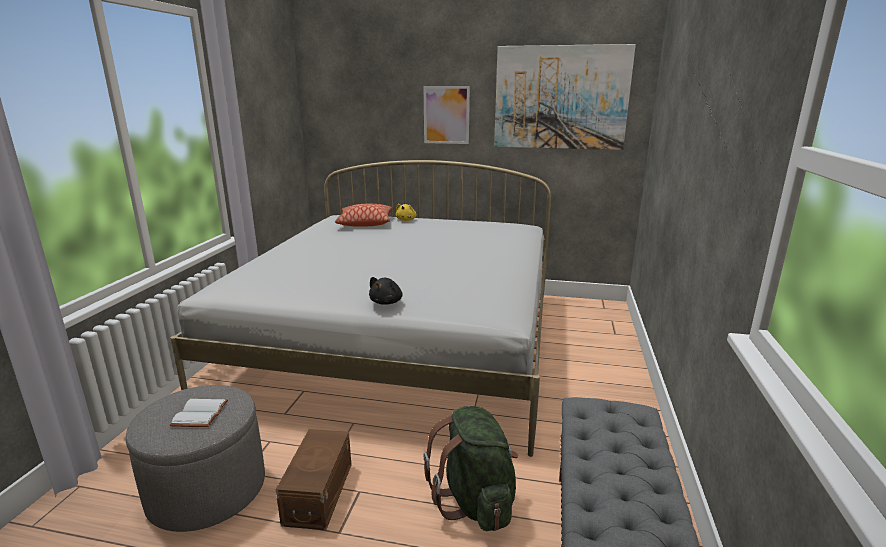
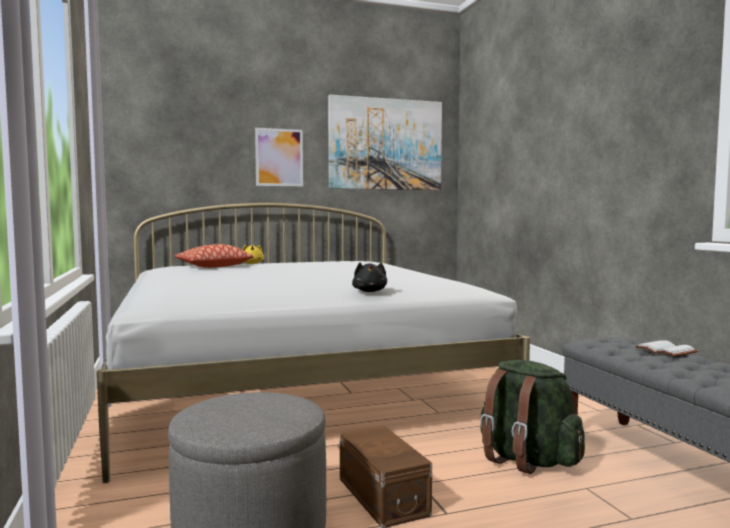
camera: 30 degrees left, 15 degrees down
(201, 414) = (264, 409): white book -> white book (667, 351)

